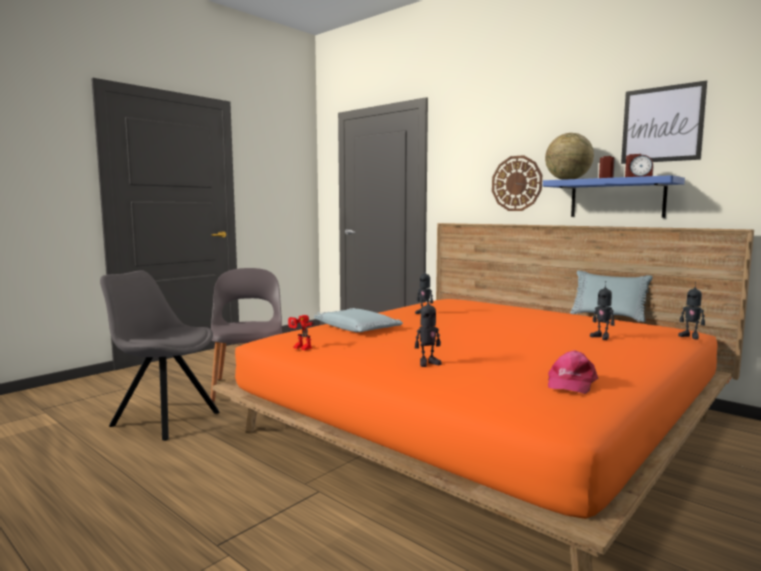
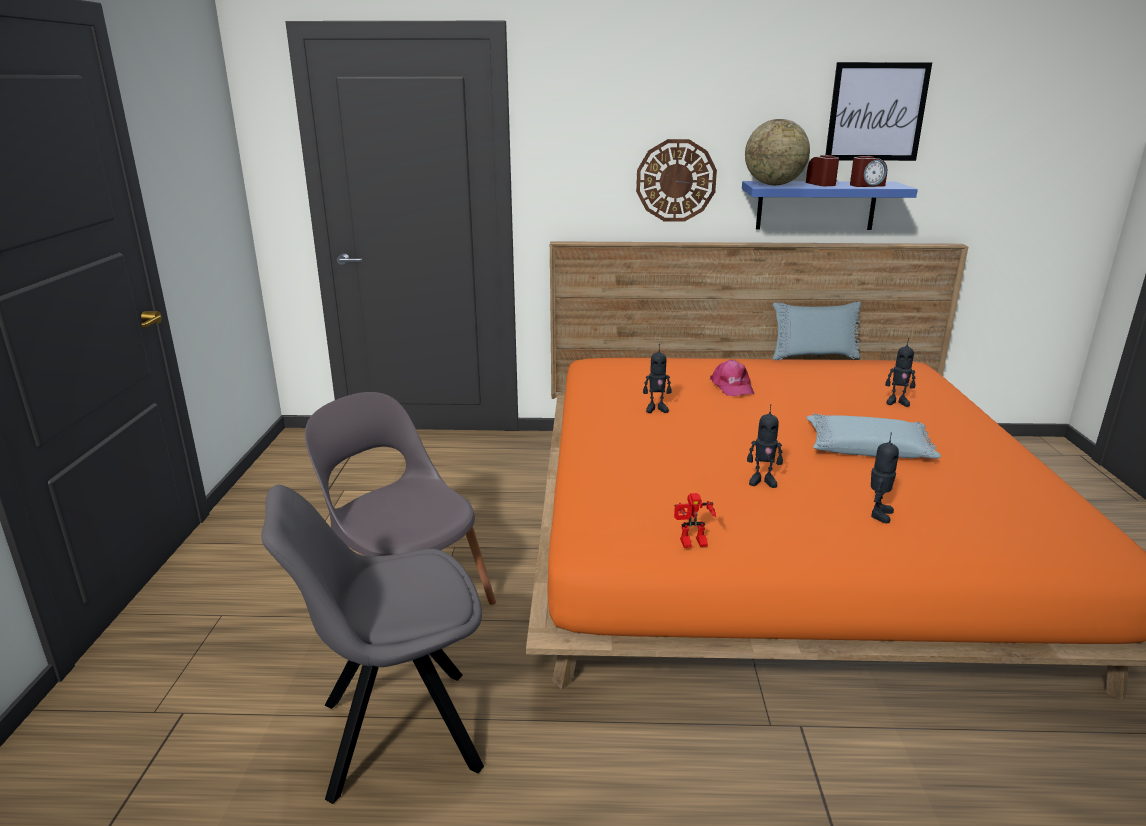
camera: 40 degrees left, 15 degrees up
(357, 327) = (651, 468): blue pillow -> blue pillow (868, 445)
(570, 383) = (1026, 493): pink cap -> pink cap (732, 387)
(690, 336) = (939, 376): toy robot -> toy robot (762, 481)

